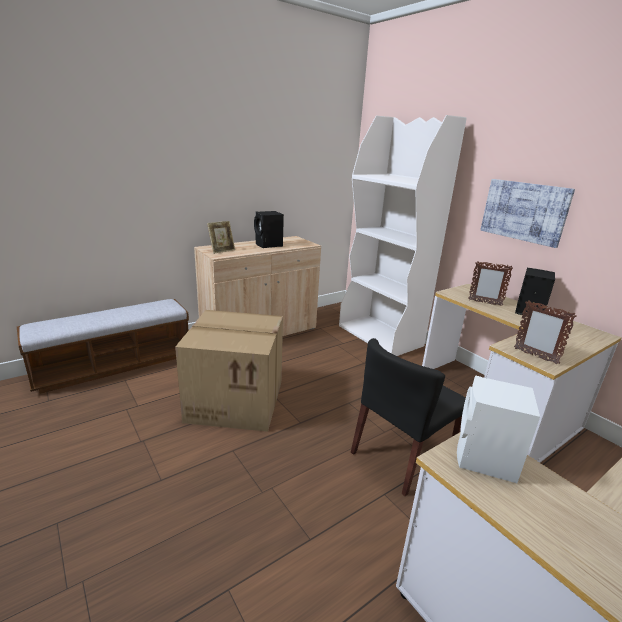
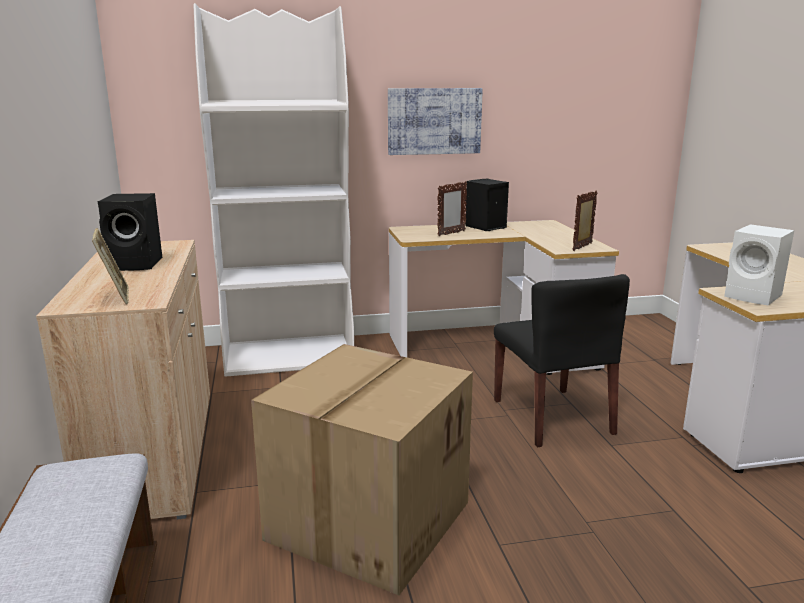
camera: 65 degrees left, 5 degrees down
(535, 356) = (583, 247): picture frame -> picture frame turned 150 degrees clockwise

